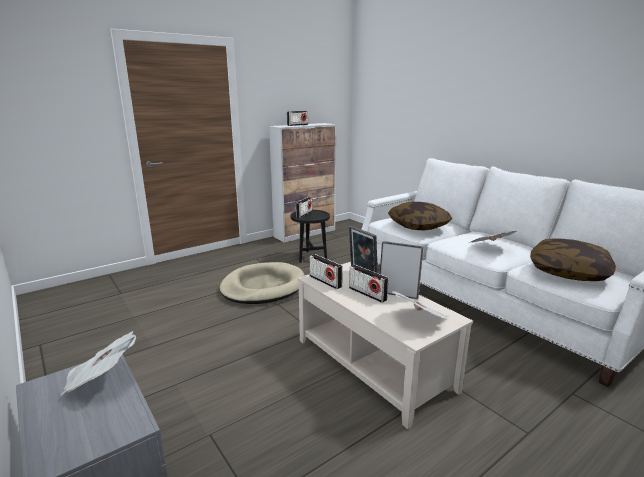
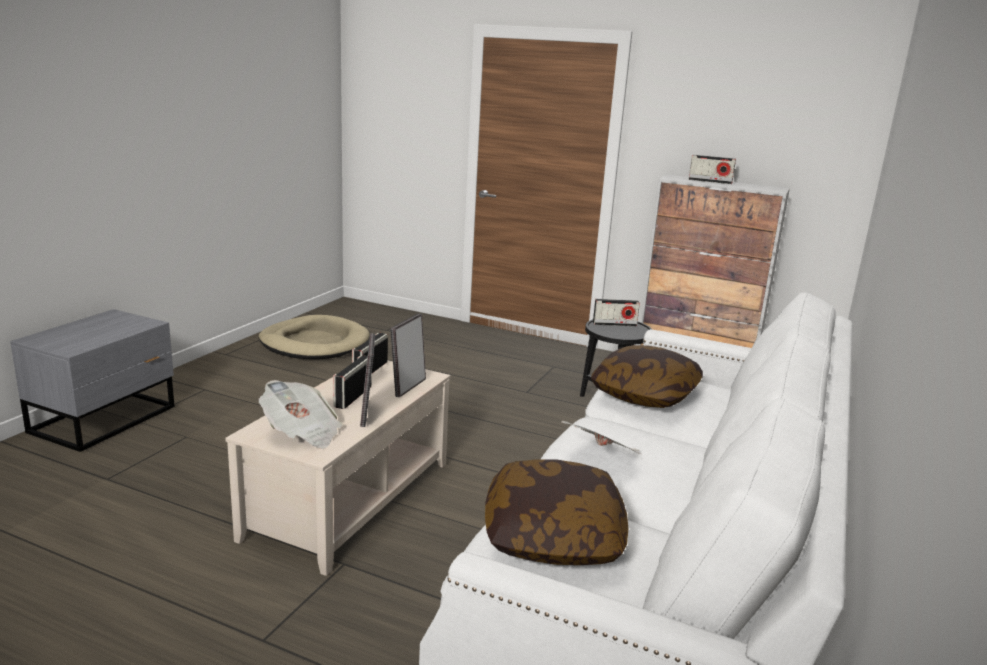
camera: 60 degrees right, 0 degrees up
(101, 378) = (127, 327): newspaper -> none
(263, 287) = (478, 391): beige dog bed -> beige dog bed (314, 343)

